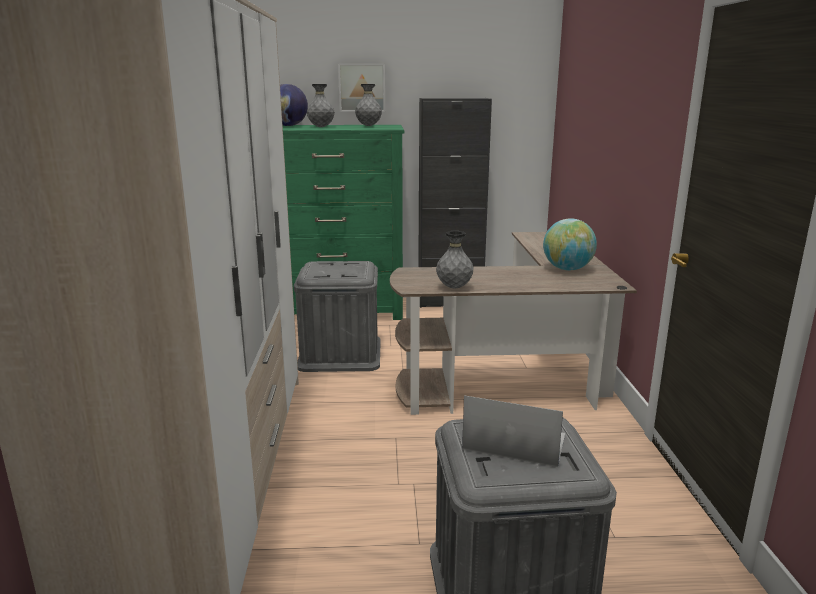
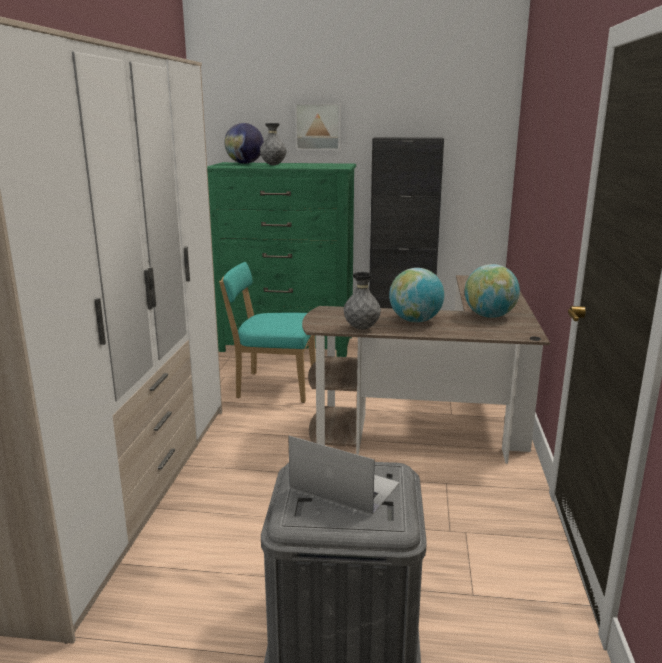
camera: 10 degrees right, 0 degrees up
(340, 354) = (272, 387): grey storage box -> turquoise chair
(368, 126) = (321, 164): grey vase -> none
(501, 277) = (415, 321): none -> globe

